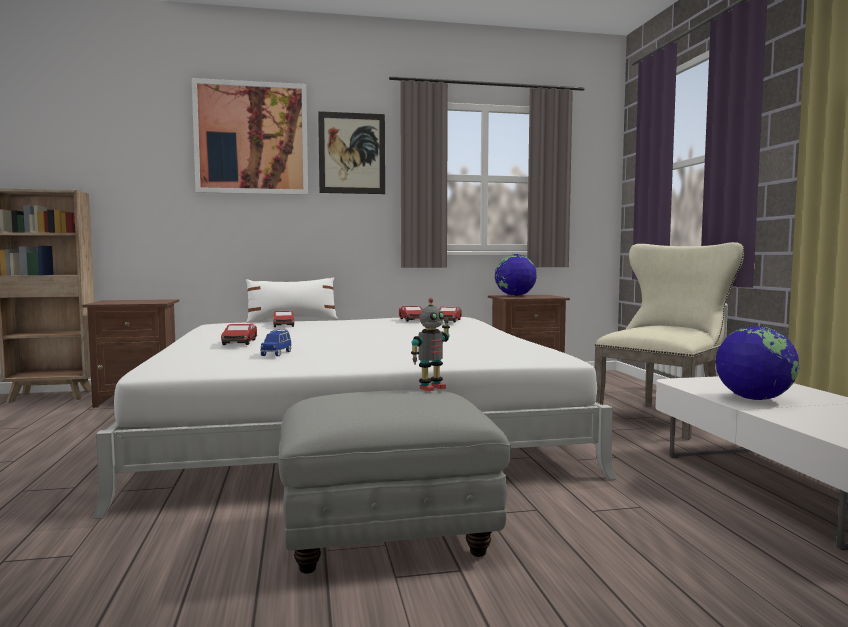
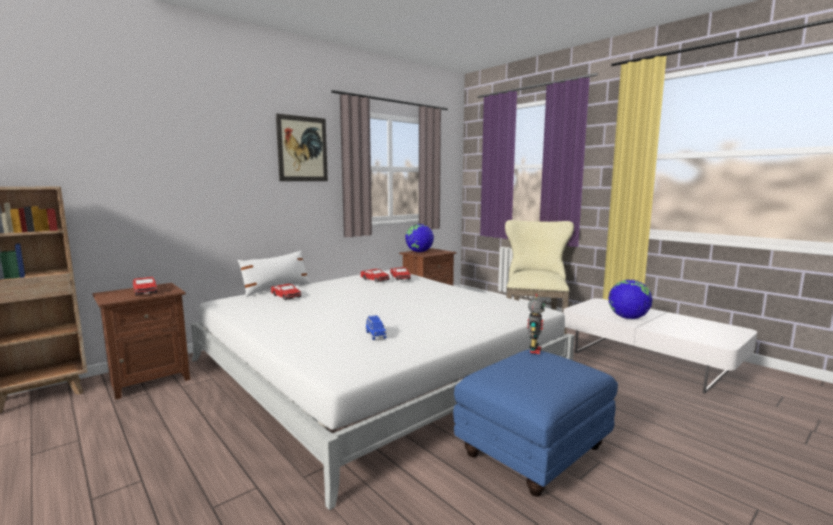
camera: 30 degrees left, 5 degrees up
(239, 342) = (314, 326): toy car -> toy car (145, 291)
(251, 138) = (221, 134): picture -> none
(389, 535) = (534, 451): grey ottoman -> blue ottoman

